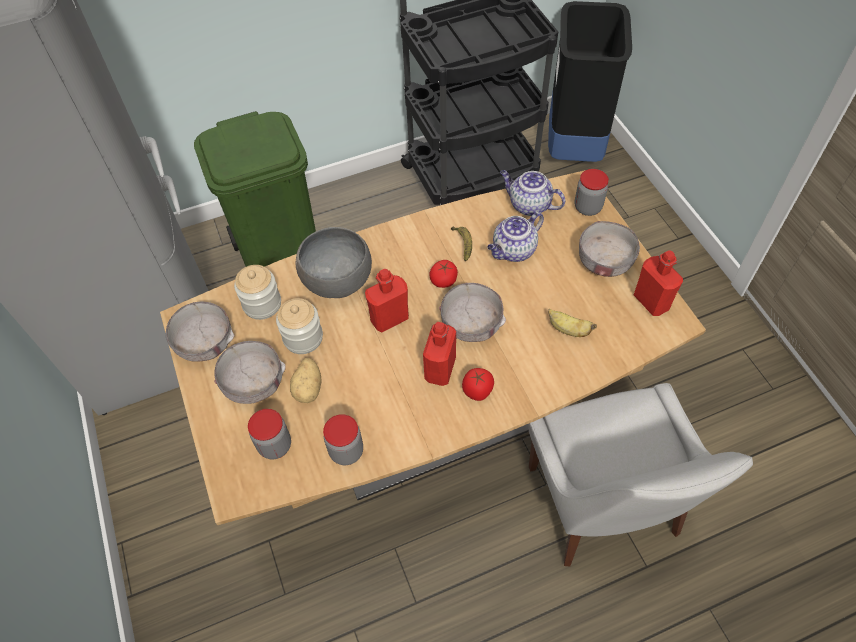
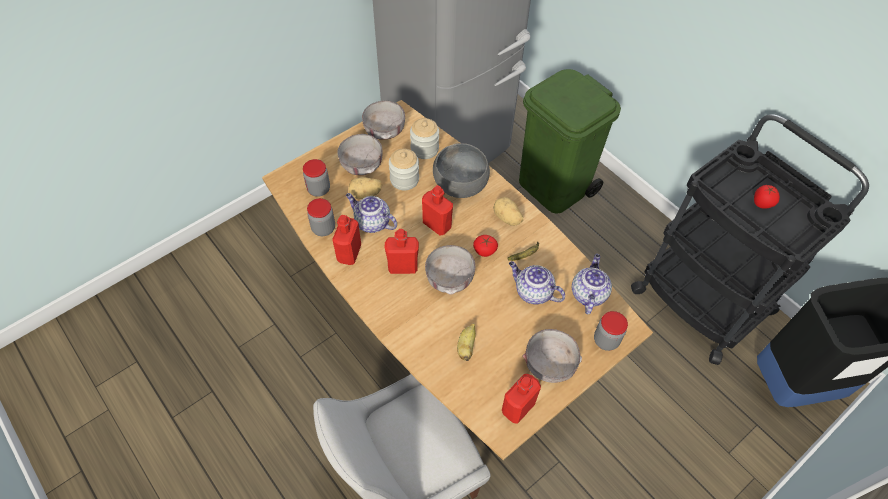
camera: 70 degrees right, 0 degrees up
(359, 390) = (371, 222): none -> teapot
(399, 427) = (349, 253): none -> red bottle
(406, 247) = (507, 218): none -> potato
(477, 391) = (390, 295): tomato -> tomato (761, 204)

